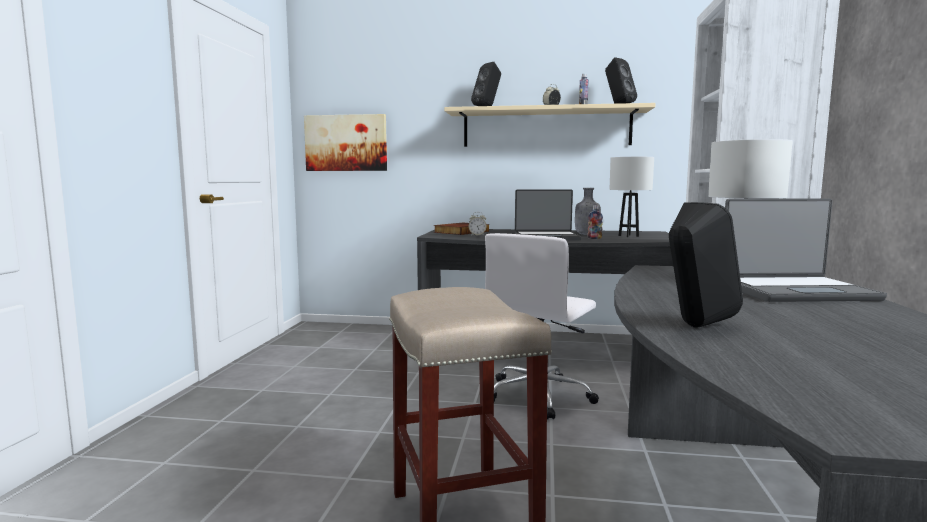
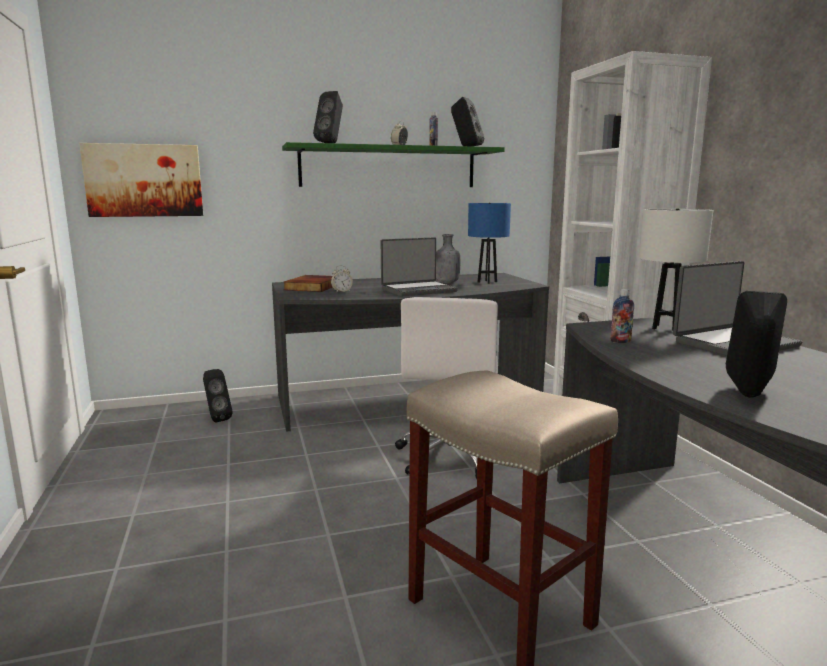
camera: 25 degrees left, 5 degrees up
(376, 338) = (216, 419): none -> black speaker
(546, 128) = (389, 167): beige shelf -> green shelf
(594, 238) = (464, 288): bottle -> bottle (620, 341)
(628, 236) = (487, 282): white table lamp -> blue table lamp

